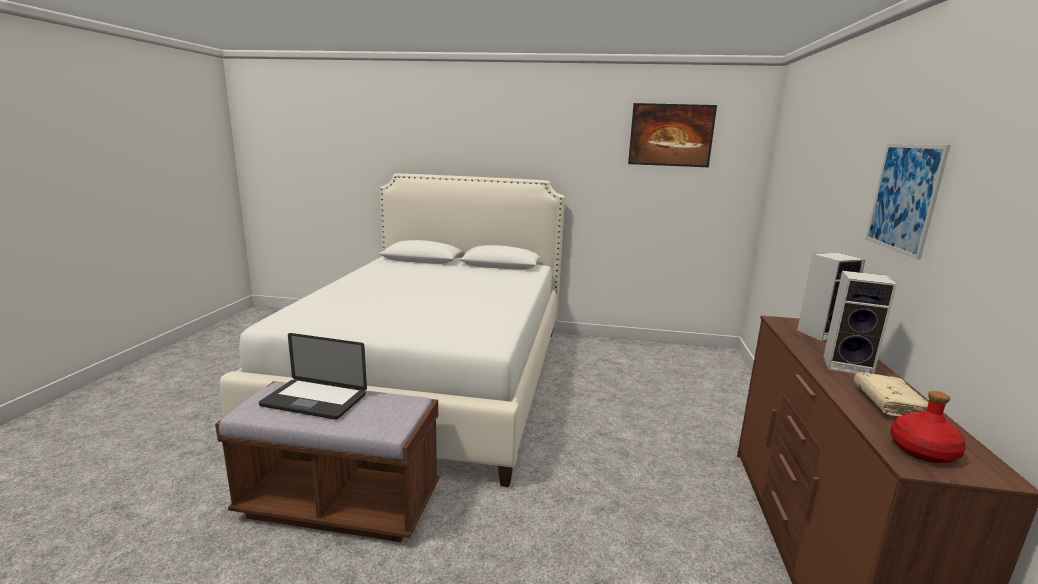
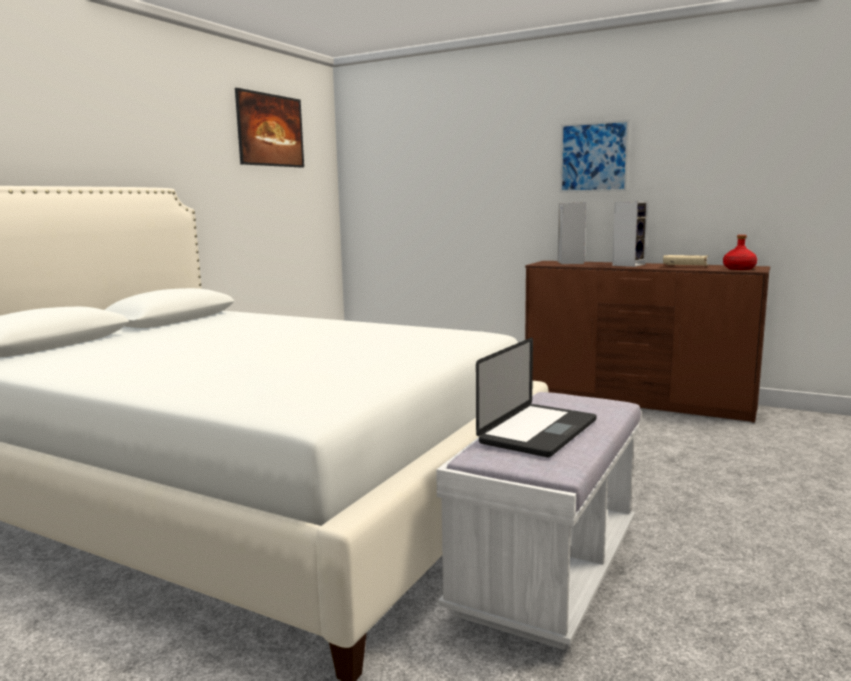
camera: 70 degrees left, 5 degrees down
(340, 504) = (547, 571): brown bench -> white bench

